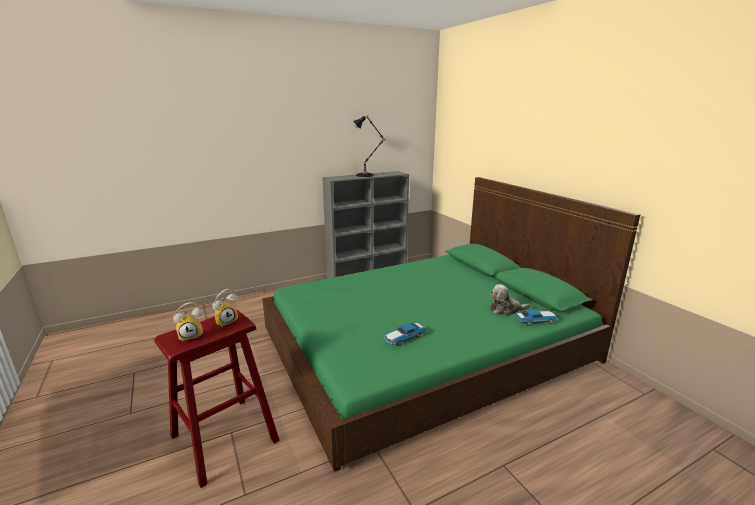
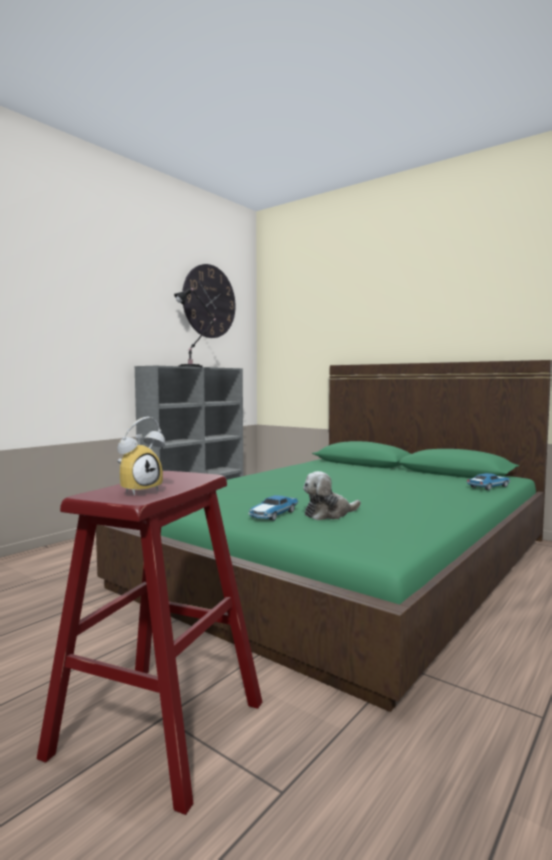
camera: 25 degrees left, 15 degrees down
(226, 321) = (173, 477): alarm clock -> none
(388, 119) = (209, 301): none -> wall clock
(403, 338) = (377, 514): toy car -> toy car (273, 514)
(506, 310) = (447, 484): plush toy -> plush toy (329, 514)

